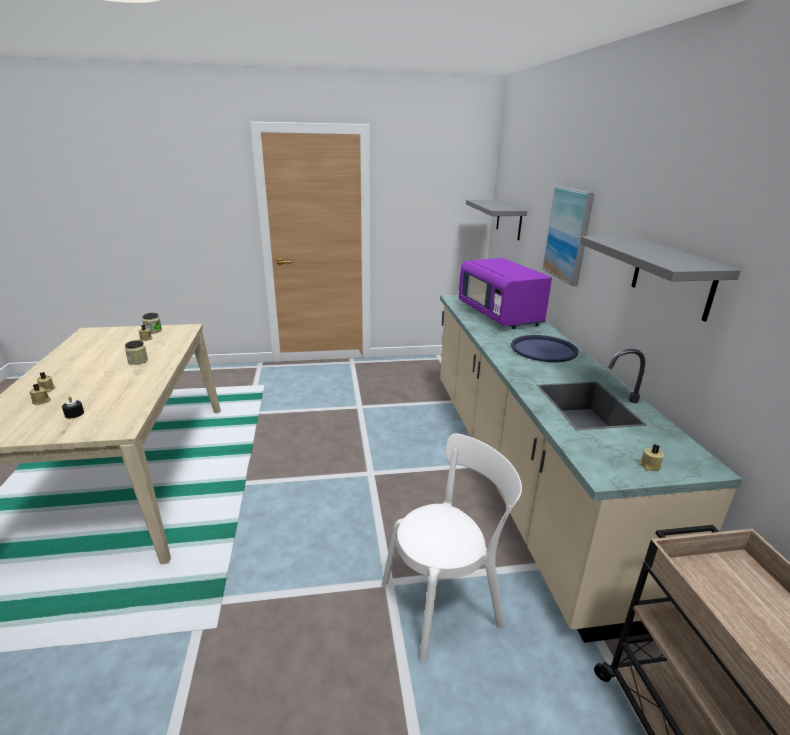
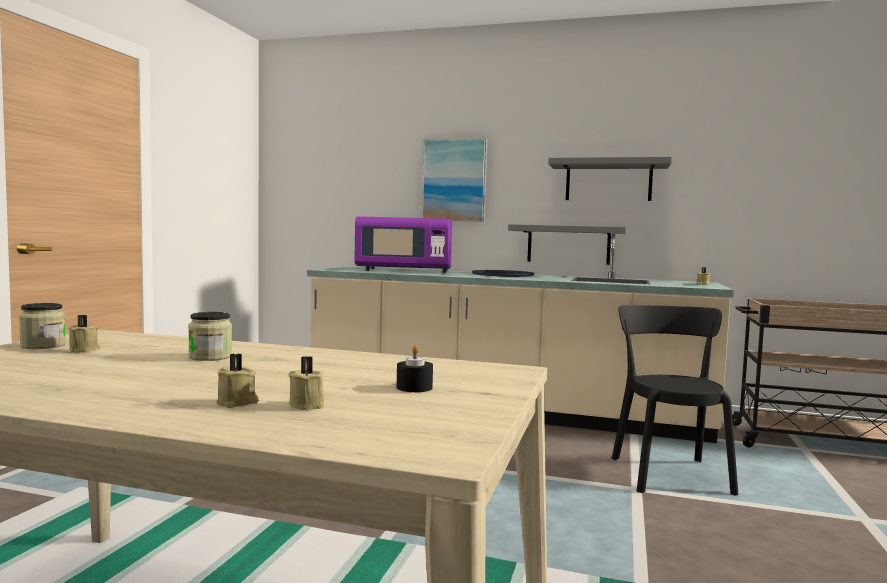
camera: 65 degrees left, 20 degrees down
(445, 602) = (668, 472): white chair -> black chair
(509, 219) = (315, 189): grey shelf -> grey shelf (568, 244)

